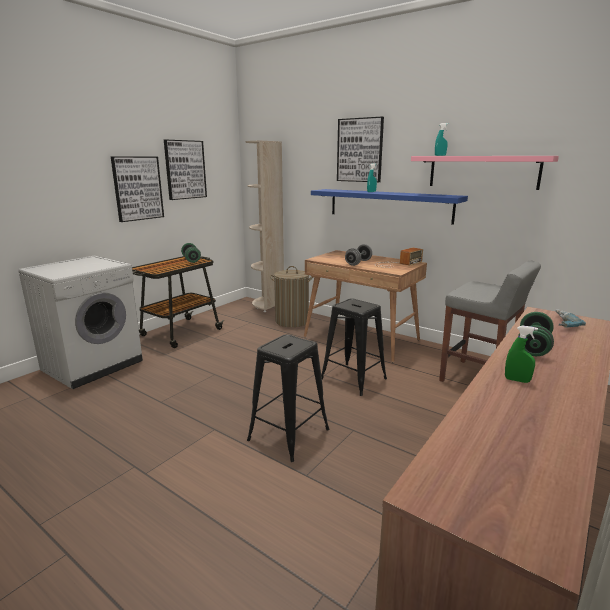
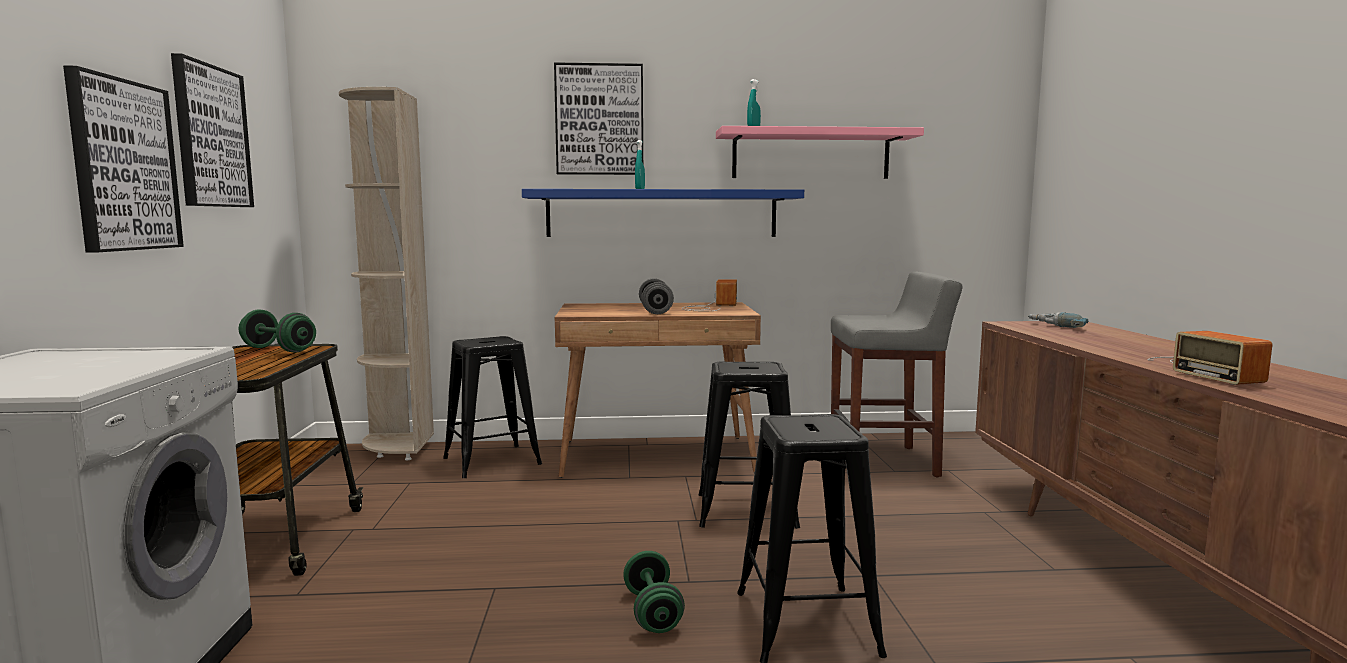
camera: 40 degrees left, 10 degrees down
(291, 321) = (492, 461): laundry basket -> black stool
(517, 380) = (1204, 369): green spray bottle -> radio
(533, 347) = (1112, 346): green dumbbell -> green dumbbell (652, 612)

